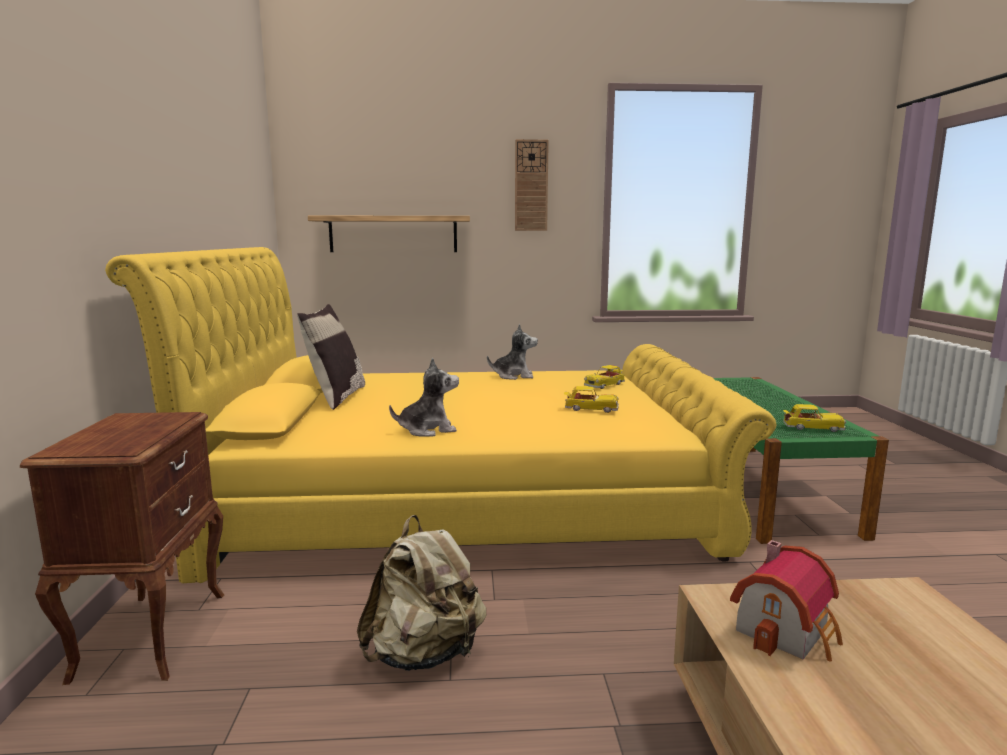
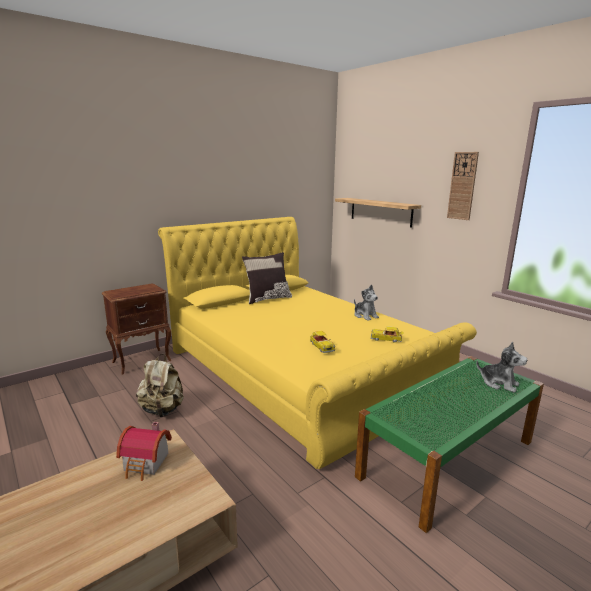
camera: 55 degrees right, 5 degrees up
(428, 430) = (244, 326): plush toy -> plush toy (499, 383)
(812, 428) = (416, 422): toy car -> none

